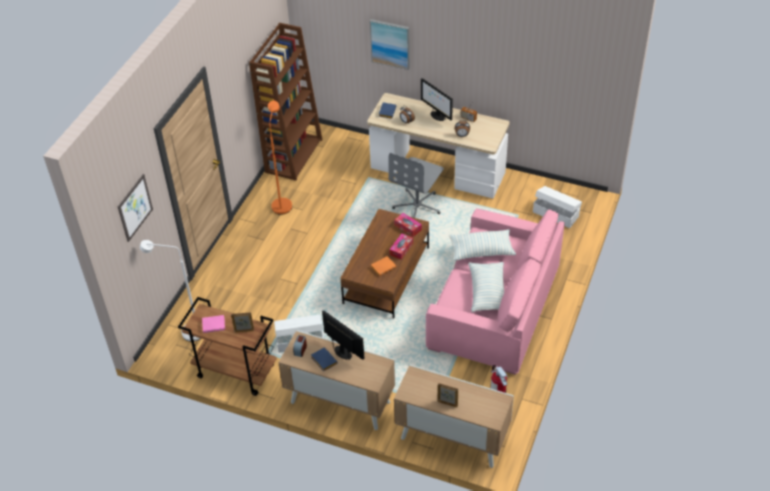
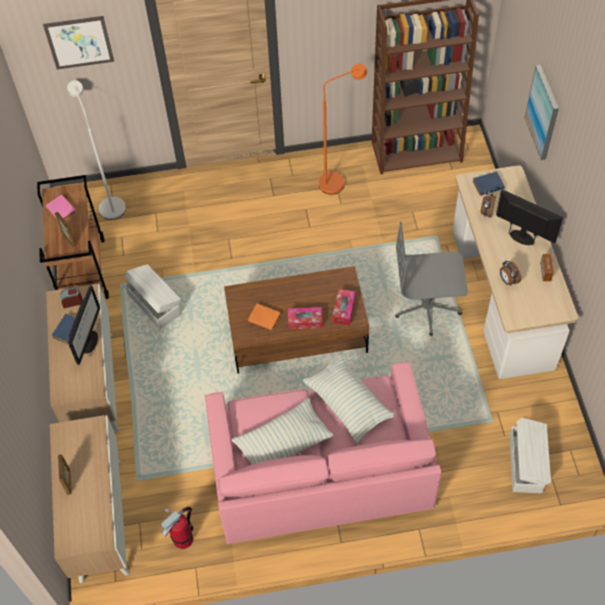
camera: 60 degrees right, 10 degrees up
(437, 116) = (522, 237): monitor -> monitor turned 105 degrees clockwise

